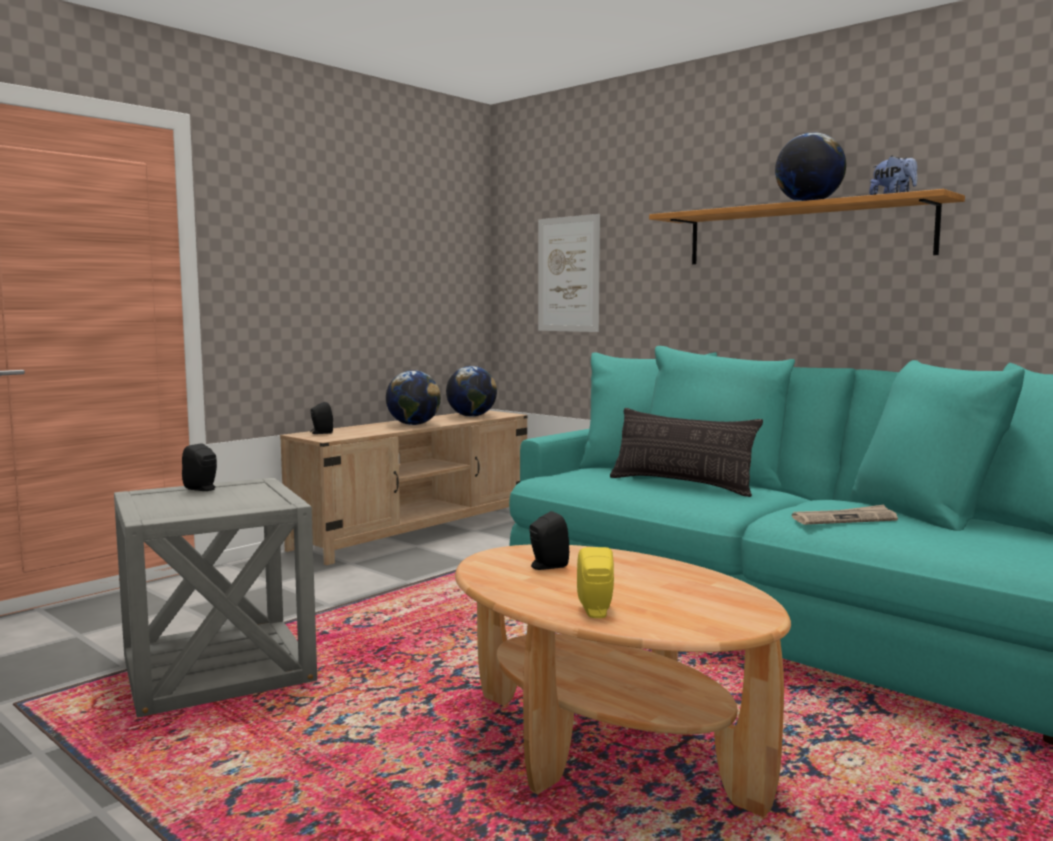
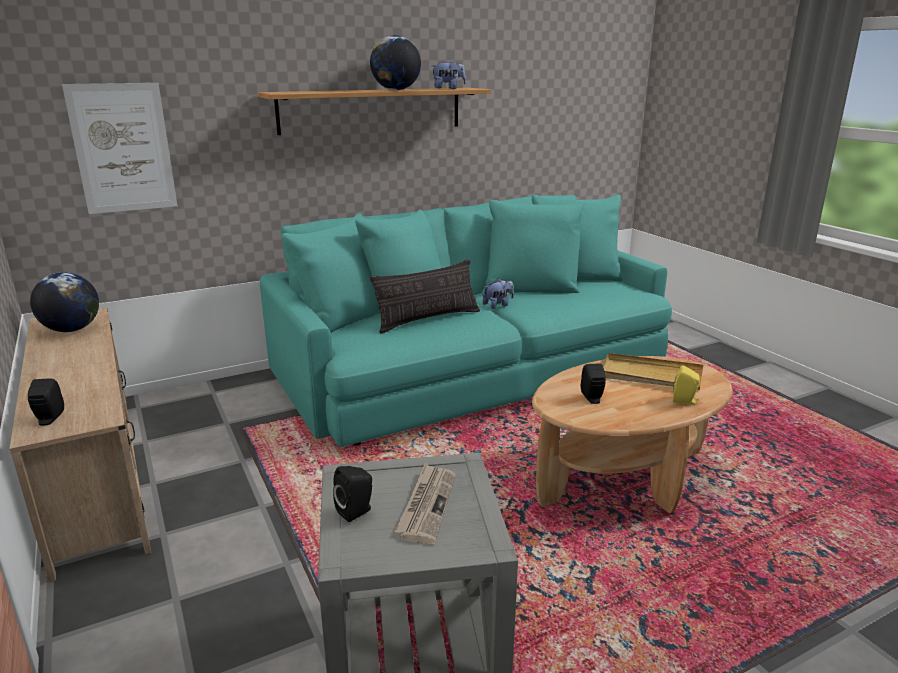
camera: 70 degrees left, 15 degrees up
(413, 424) = (78, 363): globe -> none
(671, 590) = (650, 375): none -> beige tray
(798, 503) = (498, 305): none -> plush toy
(844, 519) = (545, 305): newspaper -> newspaper (427, 505)

